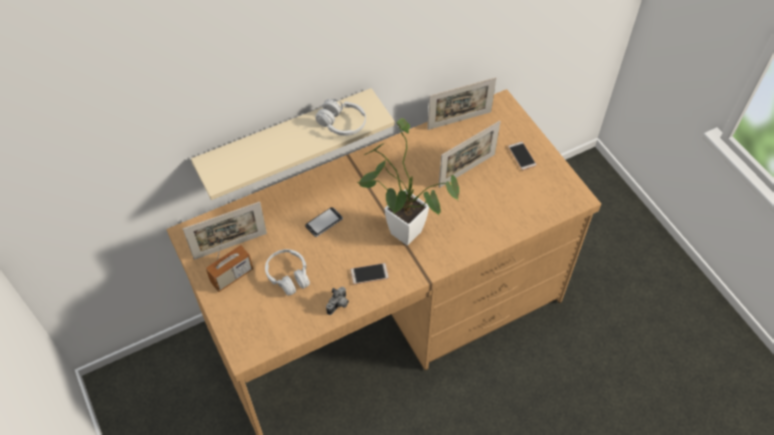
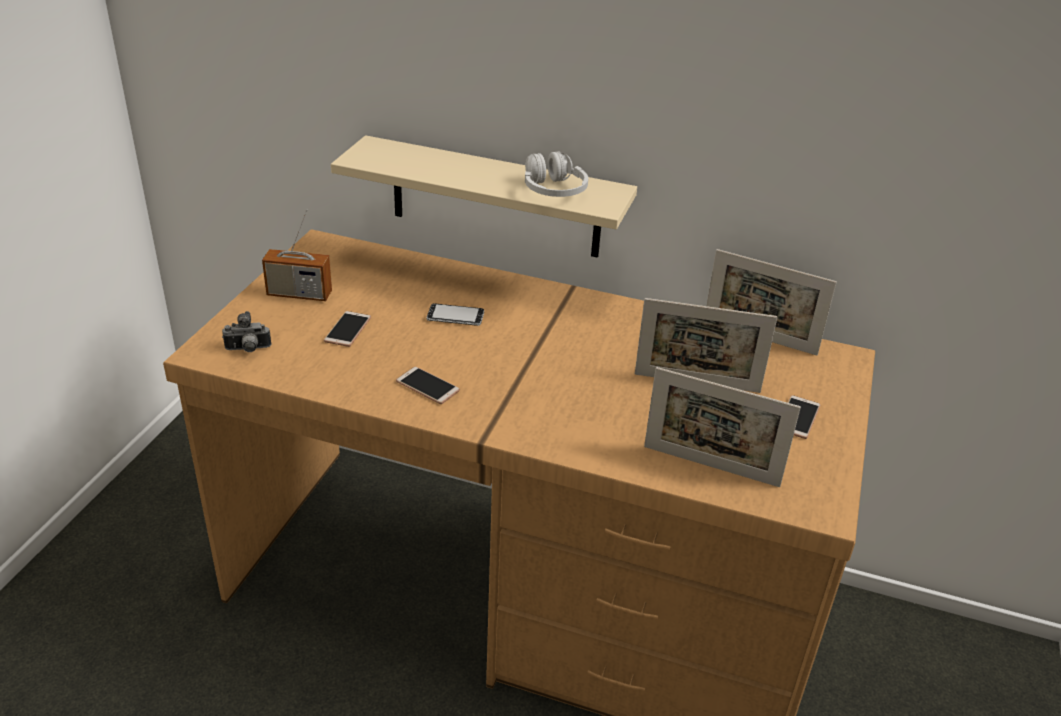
camera: 45 degrees right, 20 degrees down
(230, 246) = (338, 274): picture frame -> picture frame (710, 466)
(288, 276) = (348, 330): white headphones -> phone
(339, 305) = (351, 386): camera -> camera (248, 350)
(400, 229) = (528, 376): potted plant -> none

